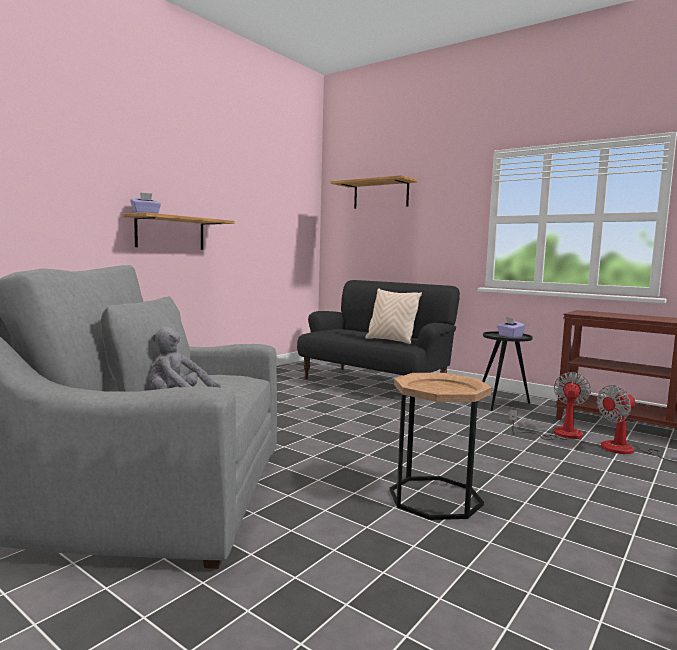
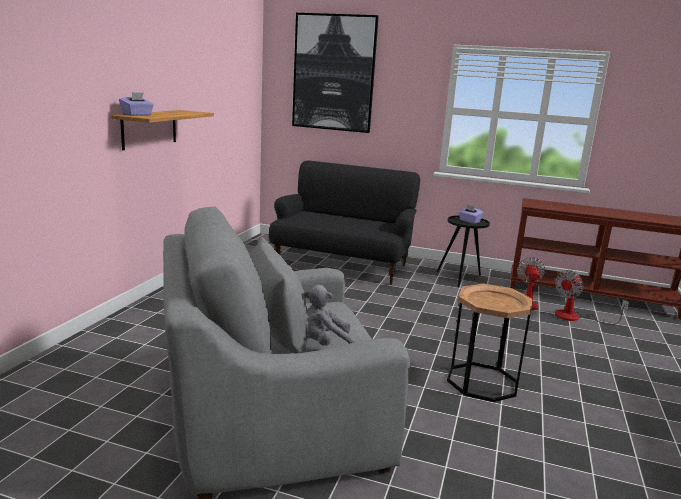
camera: 20 degrees left, 10 degrees up
(381, 195) = (334, 73): shelf -> picture
(391, 340) = (367, 228): beige pillow -> none

